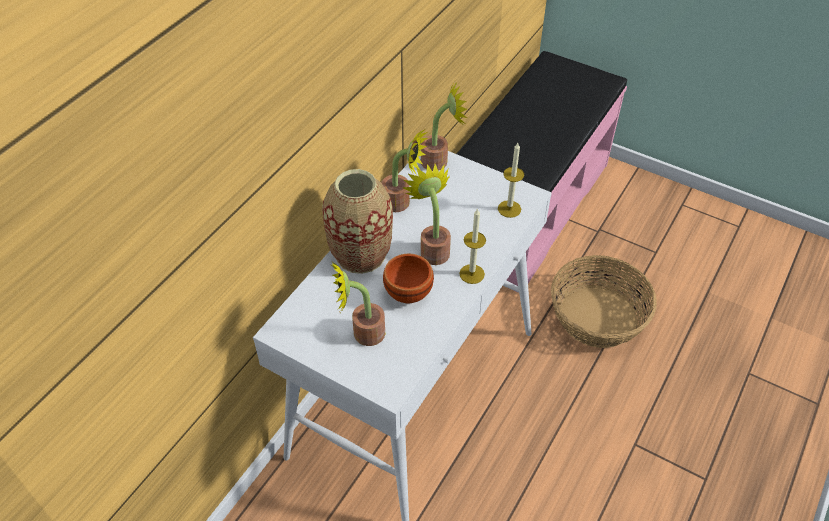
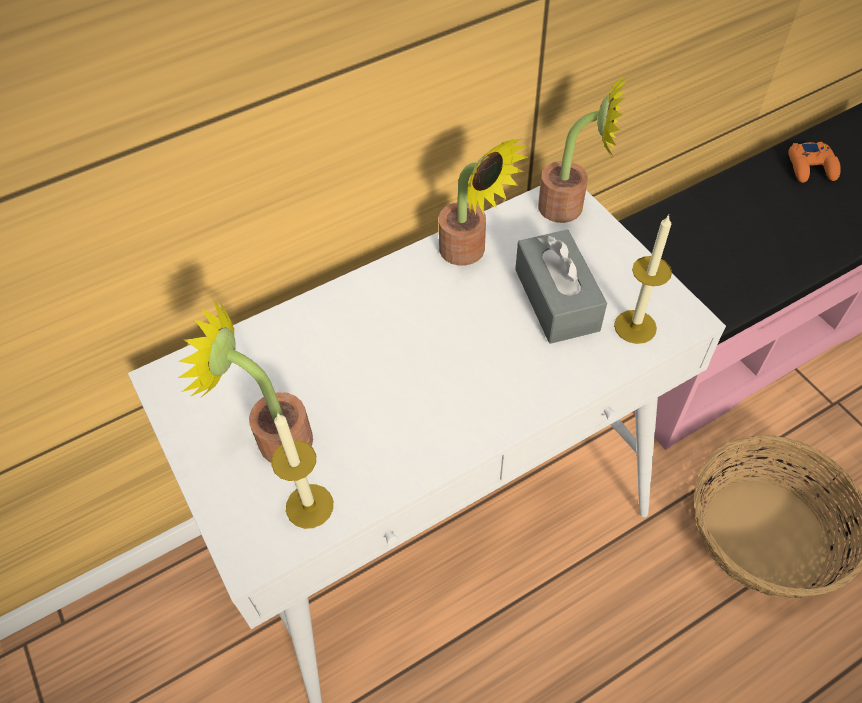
camera: 30 degrees right, 5 degrees up
(361, 254) = (358, 310): vase -> none
(407, 294) = (382, 402): brown bowl -> none
(432, 249) = (469, 345): potted plant -> none
(462, 210) = (556, 299): none -> grey tissue box
(472, 274) = (505, 412): candle -> candle (309, 506)
(535, 97) = (811, 167): none -> orange game controller

